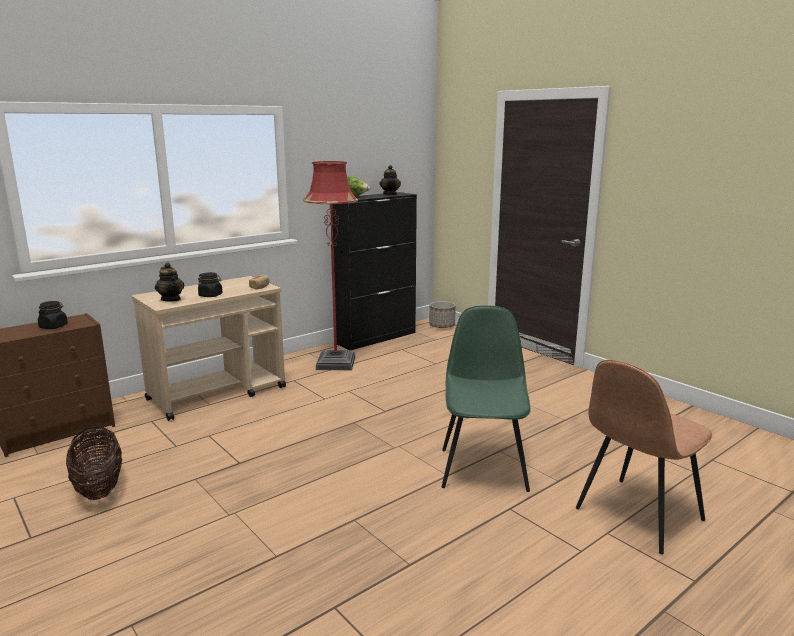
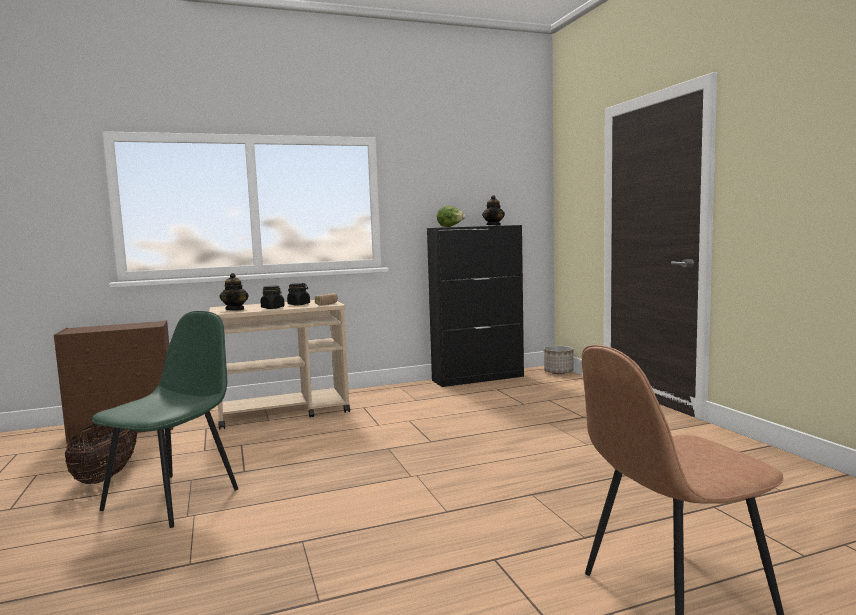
camera: 20 degrees right, 10 degrees down
(53, 326) = (126, 326): black jar -> black jar (299, 304)
(335, 363) = (417, 396): red floor lamp -> none
(483, 468) = (496, 509): green chair -> green chair (174, 498)

